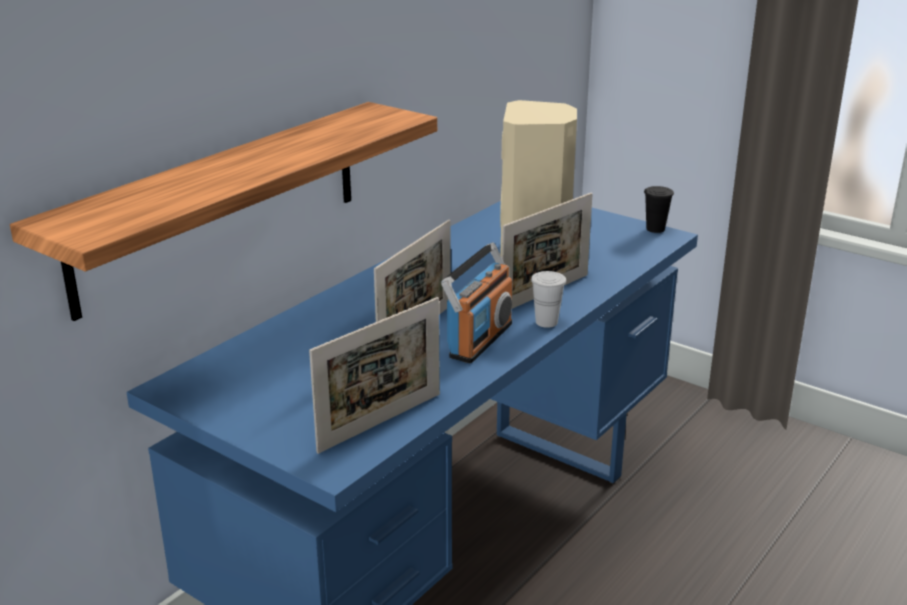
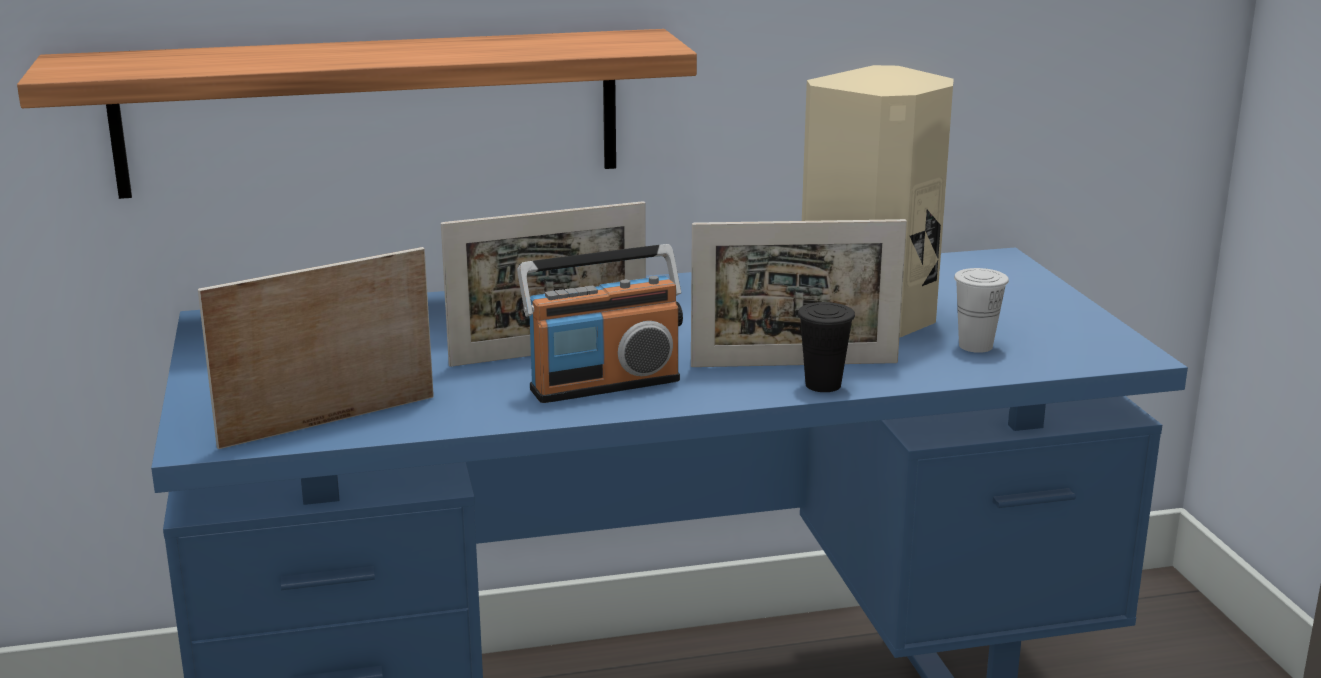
camera: 40 degrees right, 5 degrees down
(380, 422) = (329, 422): picture frame -> picture frame turned 150 degrees clockwise
(546, 322) = (726, 394): white cup -> white cup (975, 346)
(655, 229) = (1125, 341): black cup -> black cup (823, 385)

